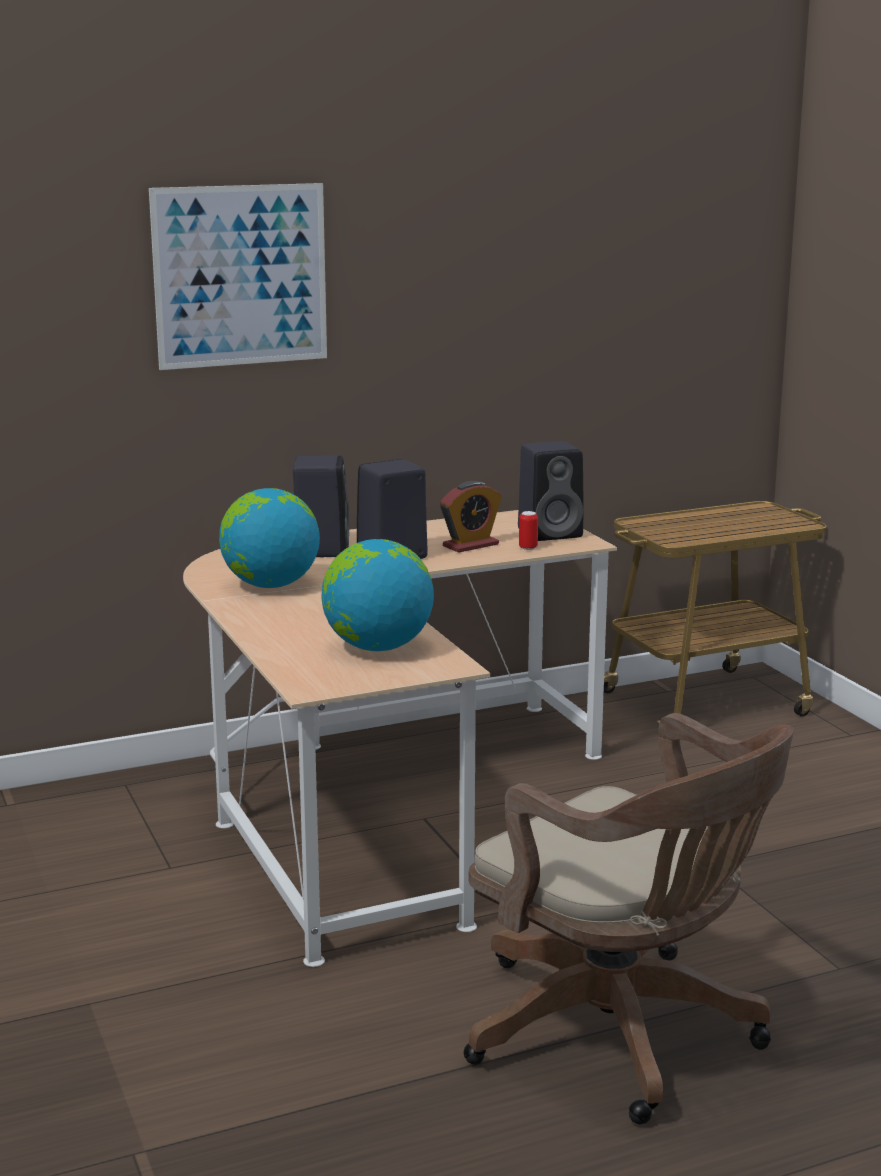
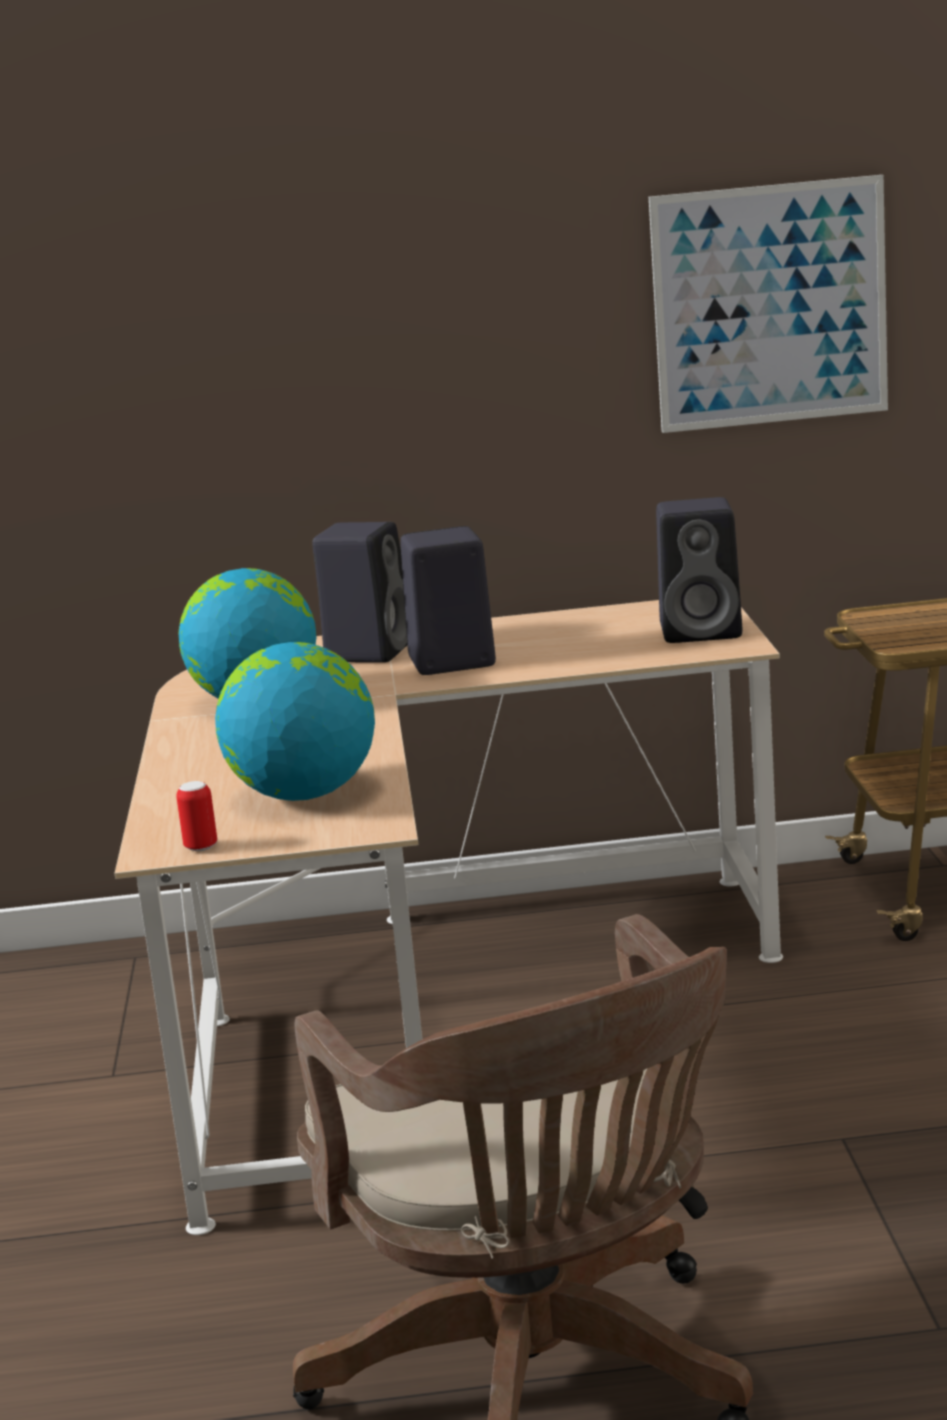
camera: 20 degrees right, 0 degrees up
(240, 276) = (255, 278): picture -> picture (770, 305)
(470, 545) = (572, 648): alarm clock -> none
(528, 548) = (649, 653): can -> can (201, 847)

